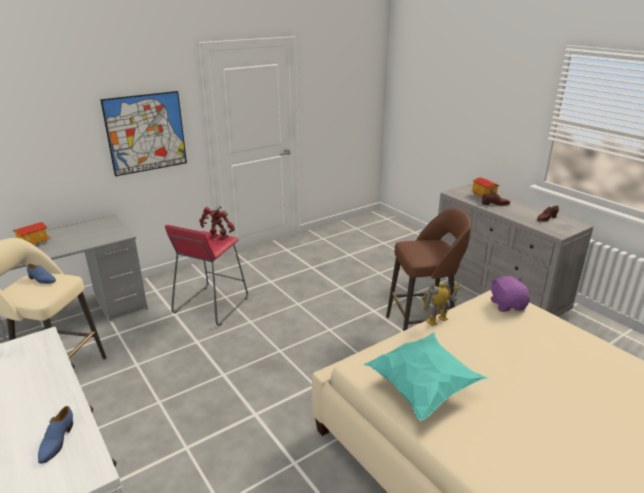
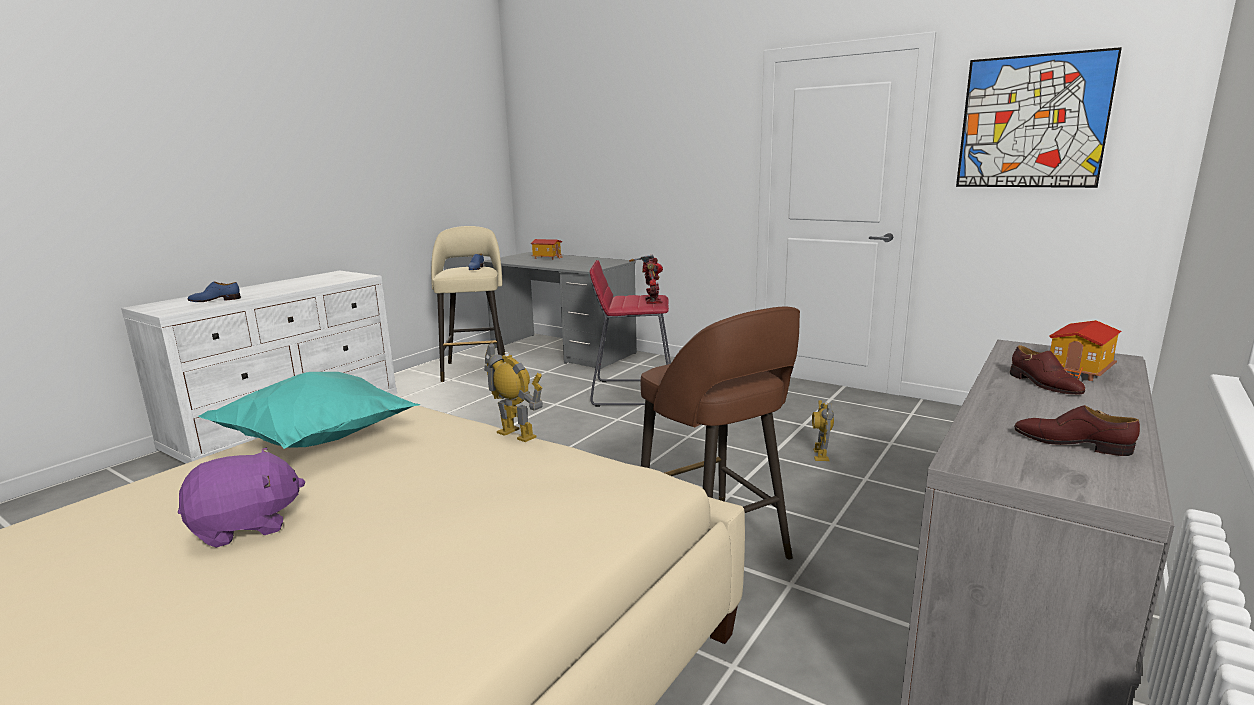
camera: 70 degrees right, 10 degrees down
(146, 133) = (683, 169): picture -> picture (1032, 122)
(349, 274) = (820, 455): none -> toy robot
(507, 305) = (613, 491): purple plush toy -> purple plush toy (246, 526)

